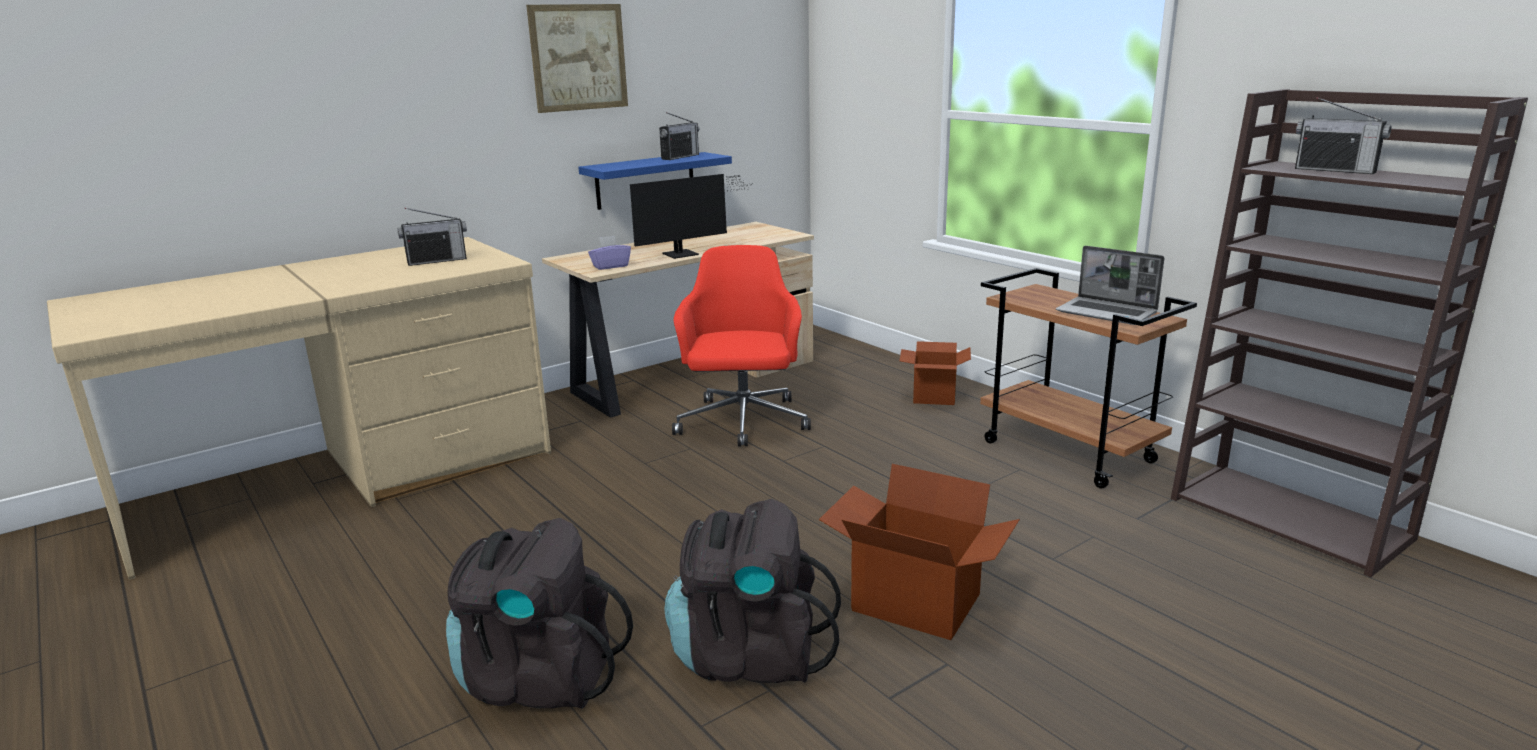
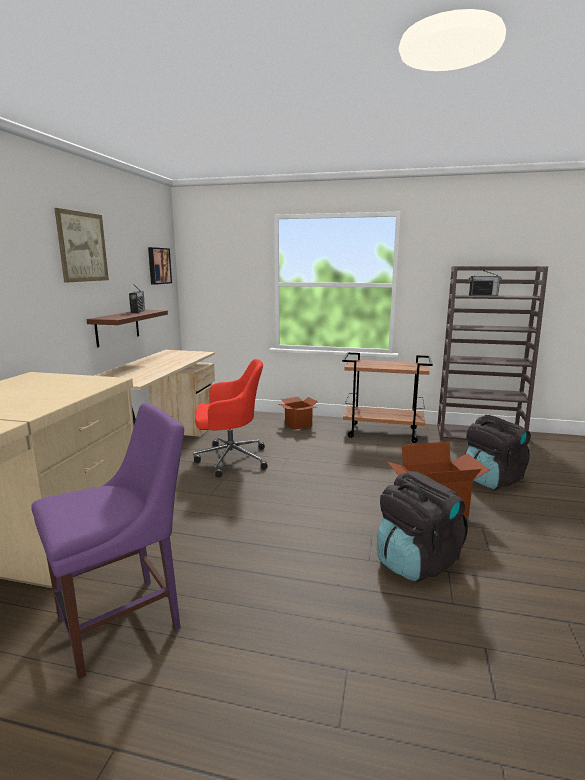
camera: 40 degrees left, 5 degrees down
(377, 563) = (125, 620): none -> purple chair
(437, 261) = (53, 386): radio -> none
(538, 678) = (347, 627): black backpack -> black backpack (491, 479)
(610, 266) = (137, 379): purple tissue box -> none
(645, 180) = (117, 327): blue shelf -> brown shelf
(685, 253) = (167, 367): monitor -> none
(743, 423) = (230, 459): red office chair -> red office chair turned 120 degrees clockwise
(756, 76) = (158, 266): none -> picture
(1107, 313) = (400, 365): laptop -> none

